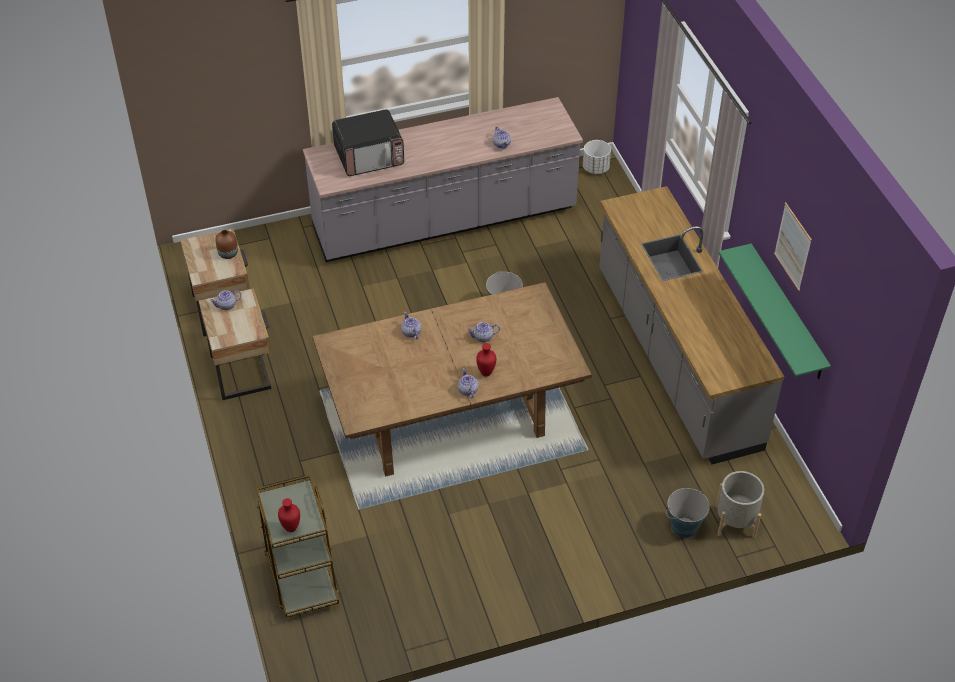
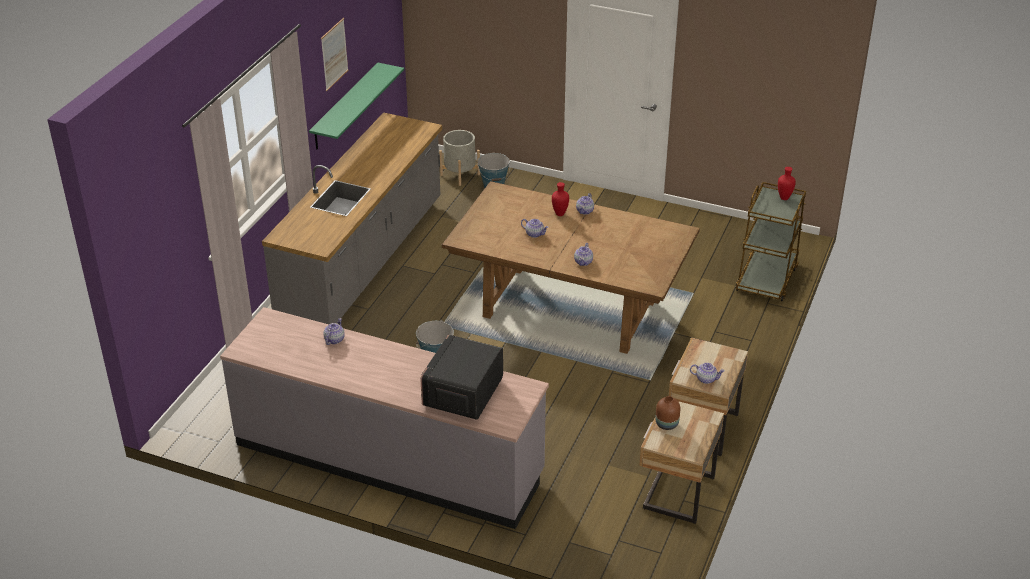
camera: 140 degrees left, 10 degrees down
(369, 157) = (462, 394): microwave -> microwave turned 90 degrees counterclockwise
(596, 168) = (193, 428): white planter -> none

